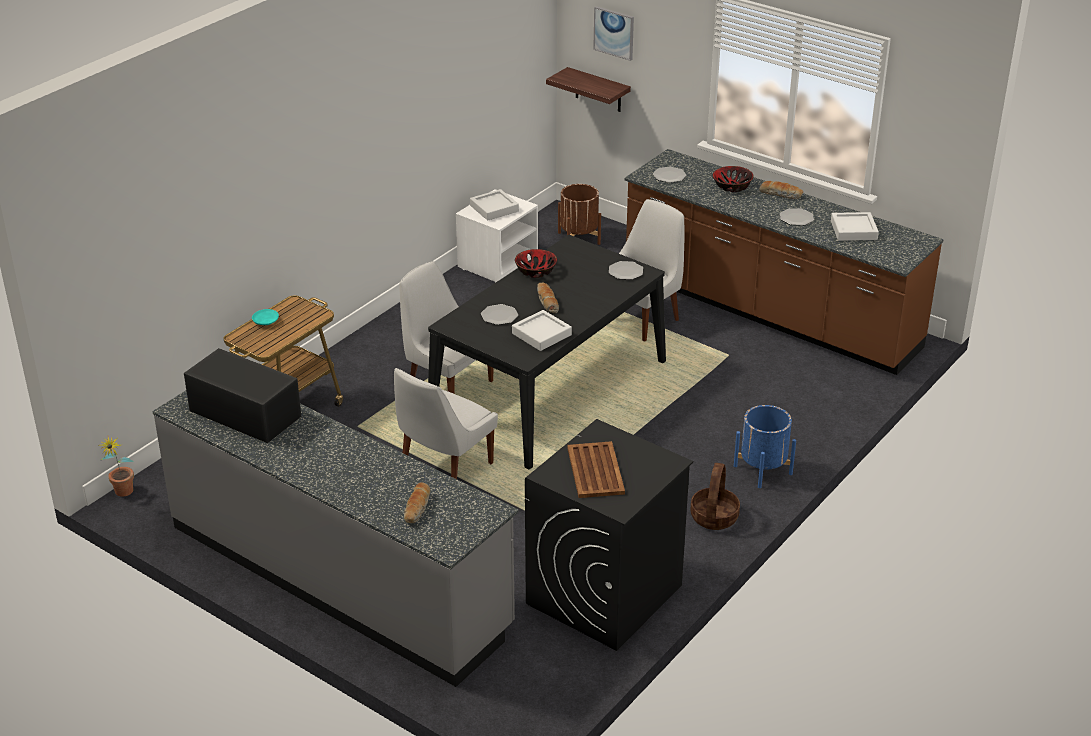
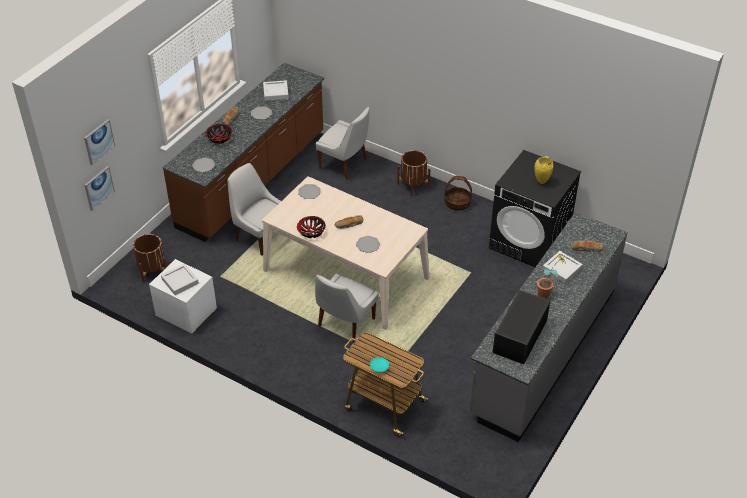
camera: 95 degrees left, 10 degrees up
(122, 494) = (491, 480): potted plant -> potted plant (547, 293)
(444, 467) = (433, 316): white chair -> white chair (345, 164)
(541, 334) = (387, 225): grey tray -> grey tray (562, 269)
(549, 390) = (346, 274): black dining table -> beige dining table
(595, 470) = (541, 182): brown tray -> yellow vase
(598, 90) = (98, 188): shelf -> picture
(762, 470) = (413, 185): blue planter -> brown planter

